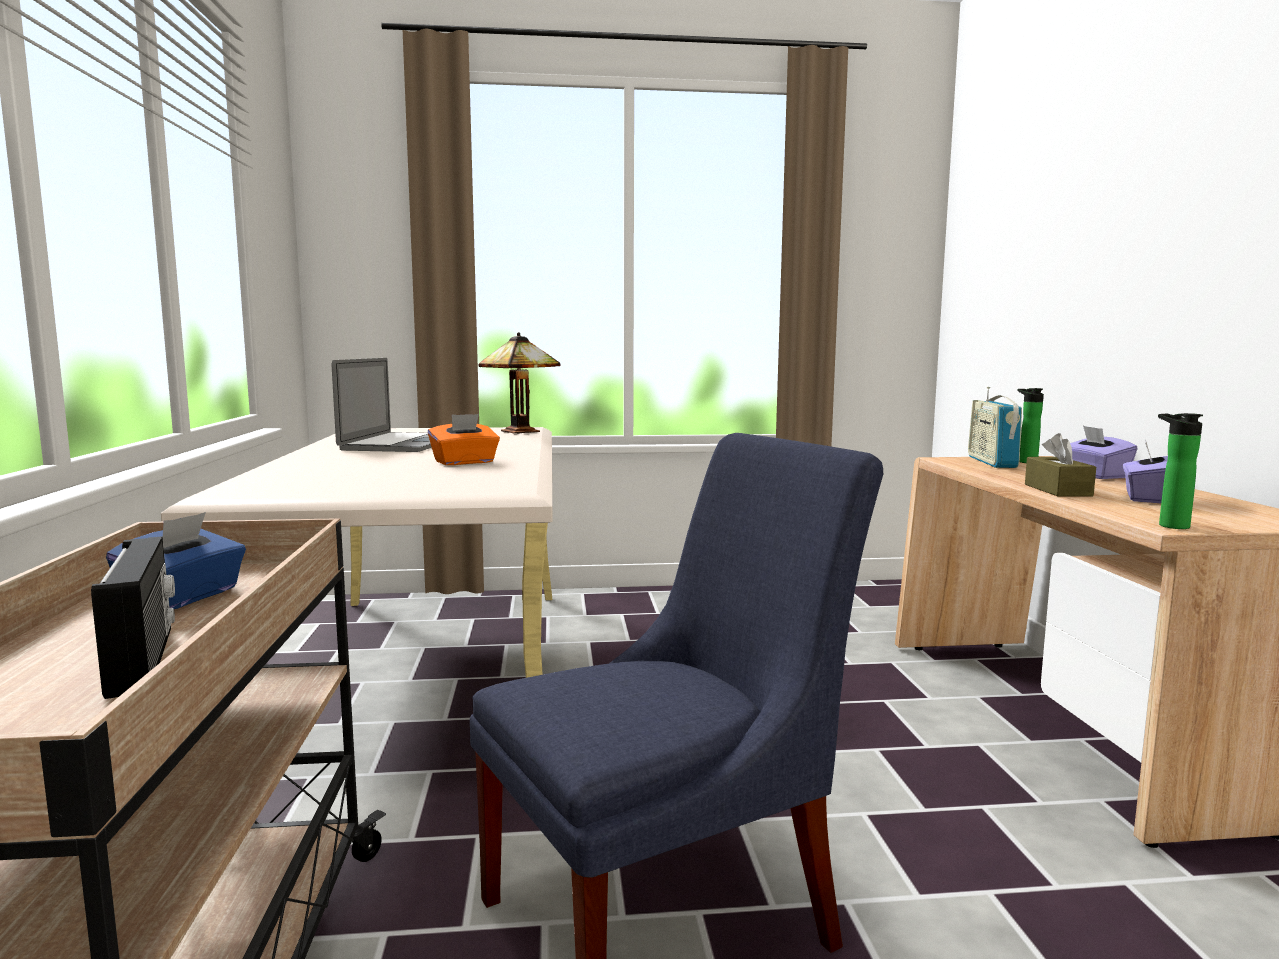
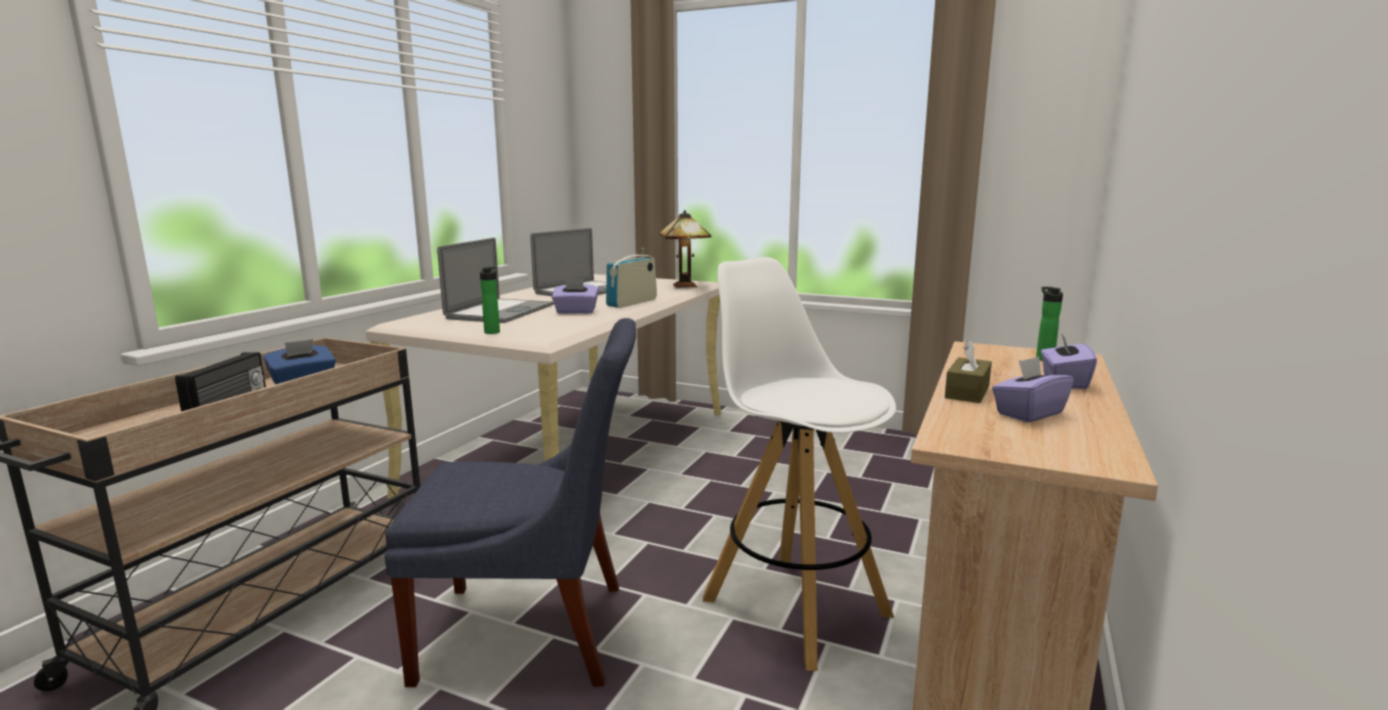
camera: 30 degrees right, 5 degrees up
(352, 470) = (501, 311): none -> laptop
(465, 462) = (576, 312): orange tissue box -> purple tissue box
(903, 779) = (793, 605): none -> white stool
(992, 462) = (1007, 354): radio -> radio (632, 303)
(1169, 525) = (947, 441): bottle -> bottle (492, 332)

